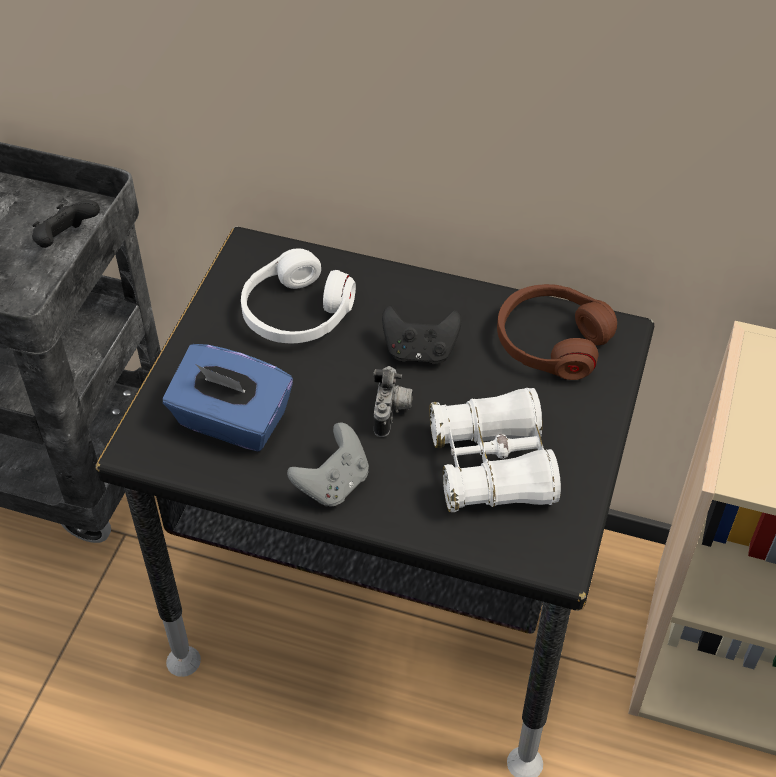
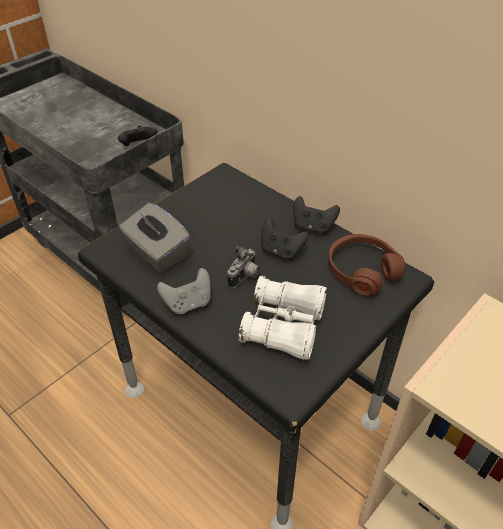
camera: 25 degrees right, 5 degrees down
(231, 421) = (157, 253): blue tissue box -> grey tissue box
(296, 312) = (226, 211): white headphones -> none
(443, 295) = (313, 227): none -> black game controller

